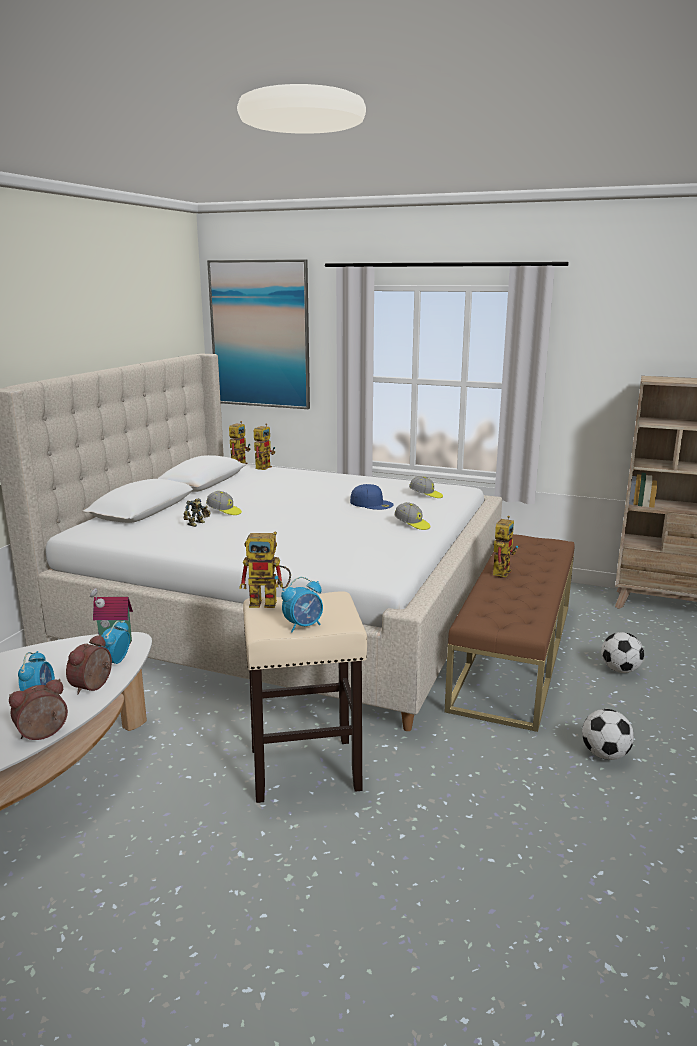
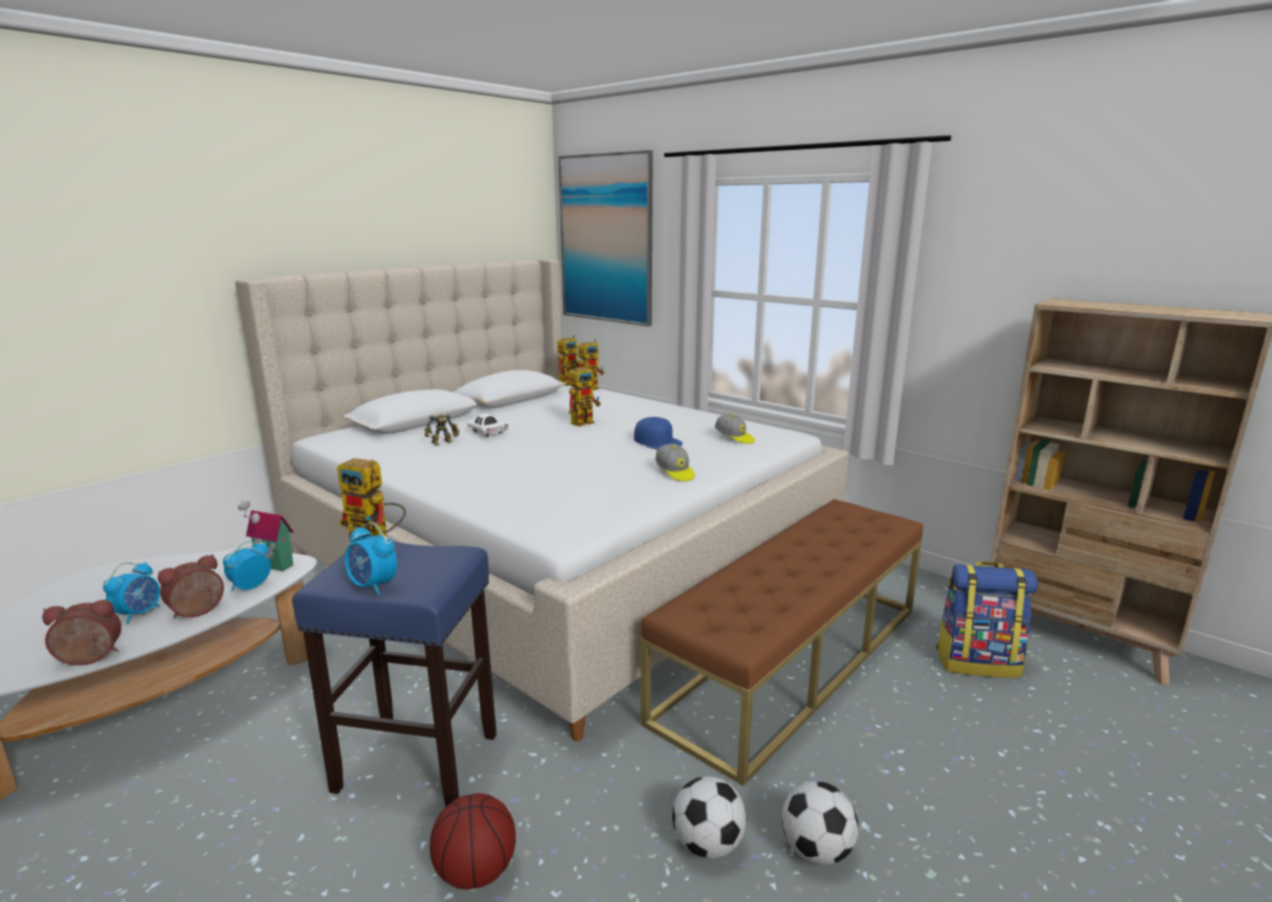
camera: 20 degrees right, 0 degrees up
(224, 511) = (487, 432): cap -> white toy car
(303, 626) = (373, 586): alarm clock -> alarm clock turned 45 degrees clockwise
(306, 769) = (419, 761): beige stool -> blue stool
(408, 819) = (476, 872): none -> basketball
(501, 570) = (780, 548): toy robot -> toy robot (585, 421)
(620, 670) = (929, 718): football -> football (708, 845)
(627, 632) = (977, 662): none -> backpack

